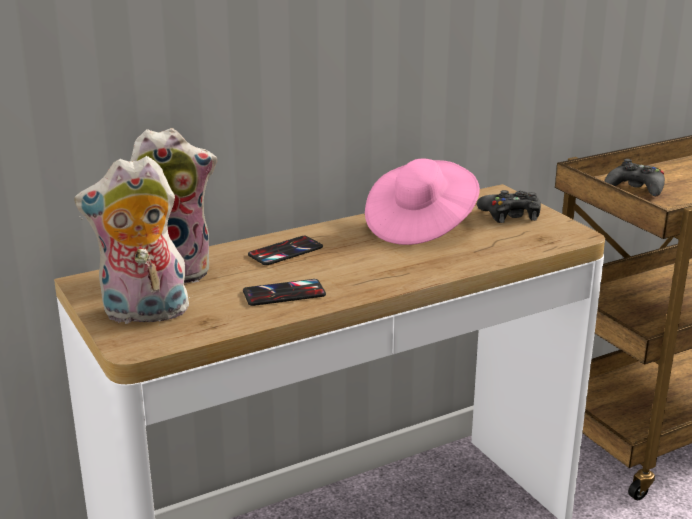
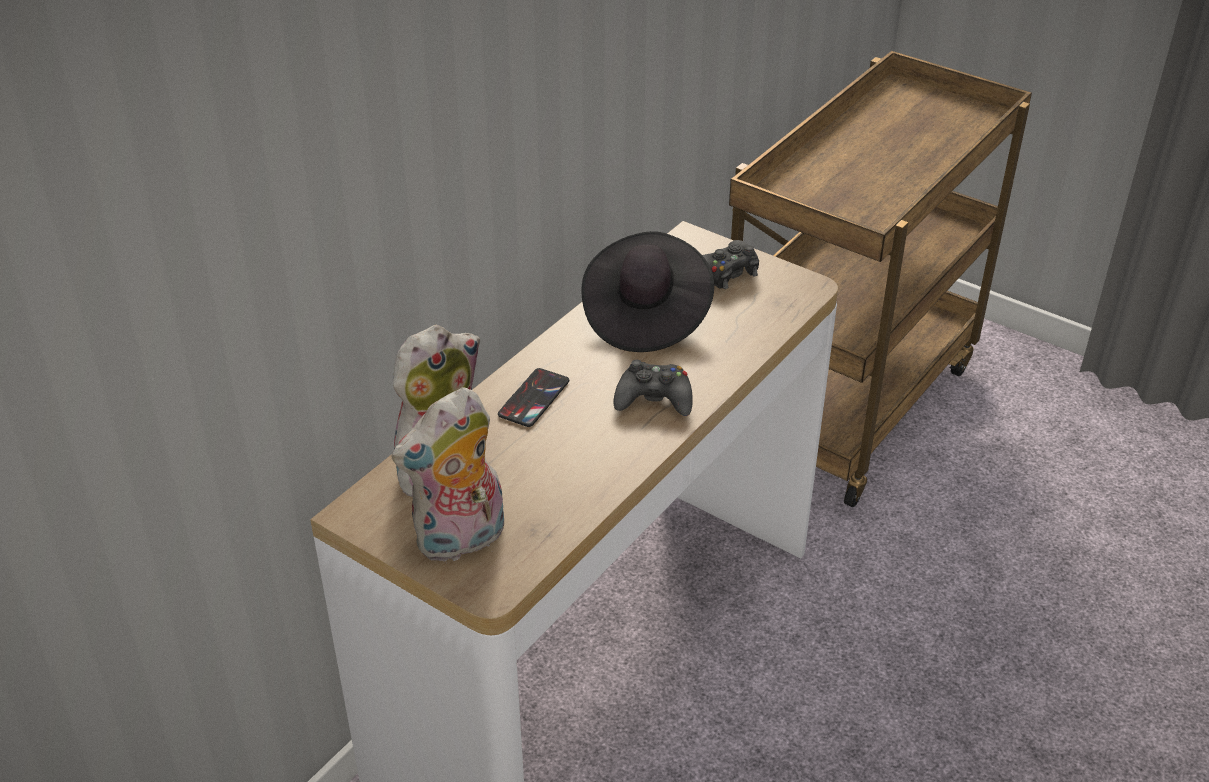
camera: 25 degrees left, 15 degrees up
(284, 293) = (582, 463): phone -> none
(420, 226) = (645, 316): pink hat -> black hat
(636, 188) = (814, 188): black game controller -> black game controller (654, 399)

